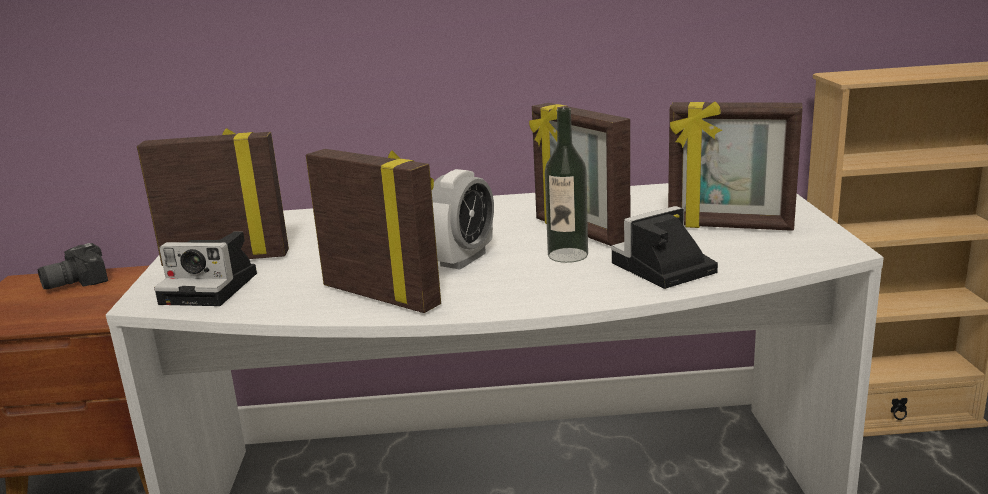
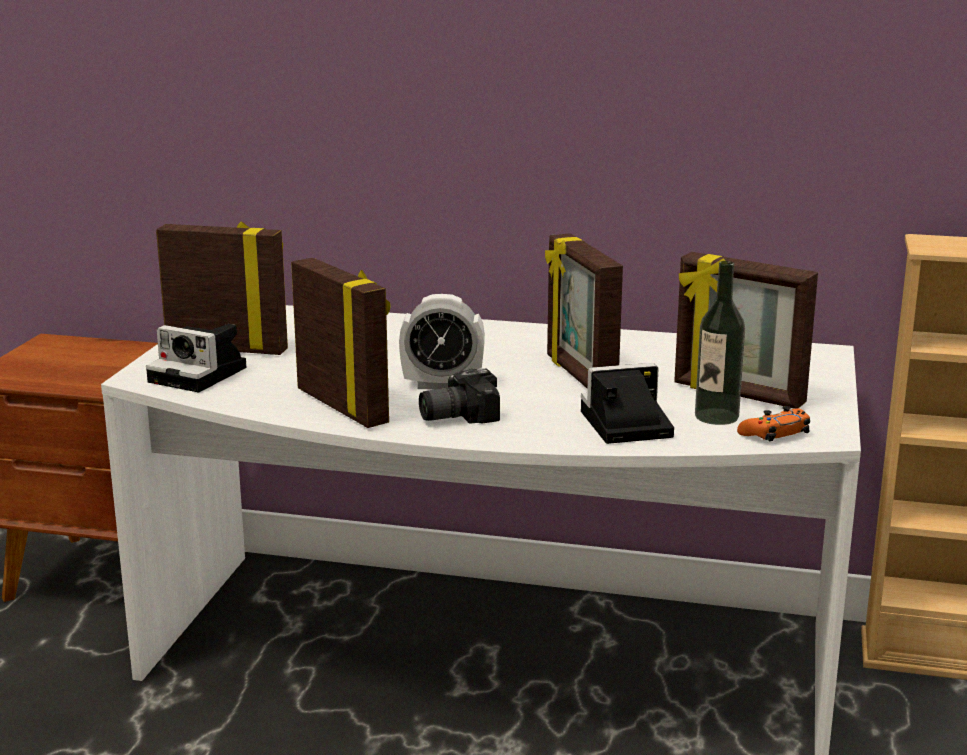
camera: 15 degrees right, 0 degrees up
(74, 282) = (97, 350): camera -> camera (455, 416)
(463, 259) = (442, 385): alarm clock -> alarm clock turned 45 degrees clockwise
(568, 255) = (545, 397): bottle -> bottle (716, 416)
(798, 254) = (775, 434): none -> orange game controller

